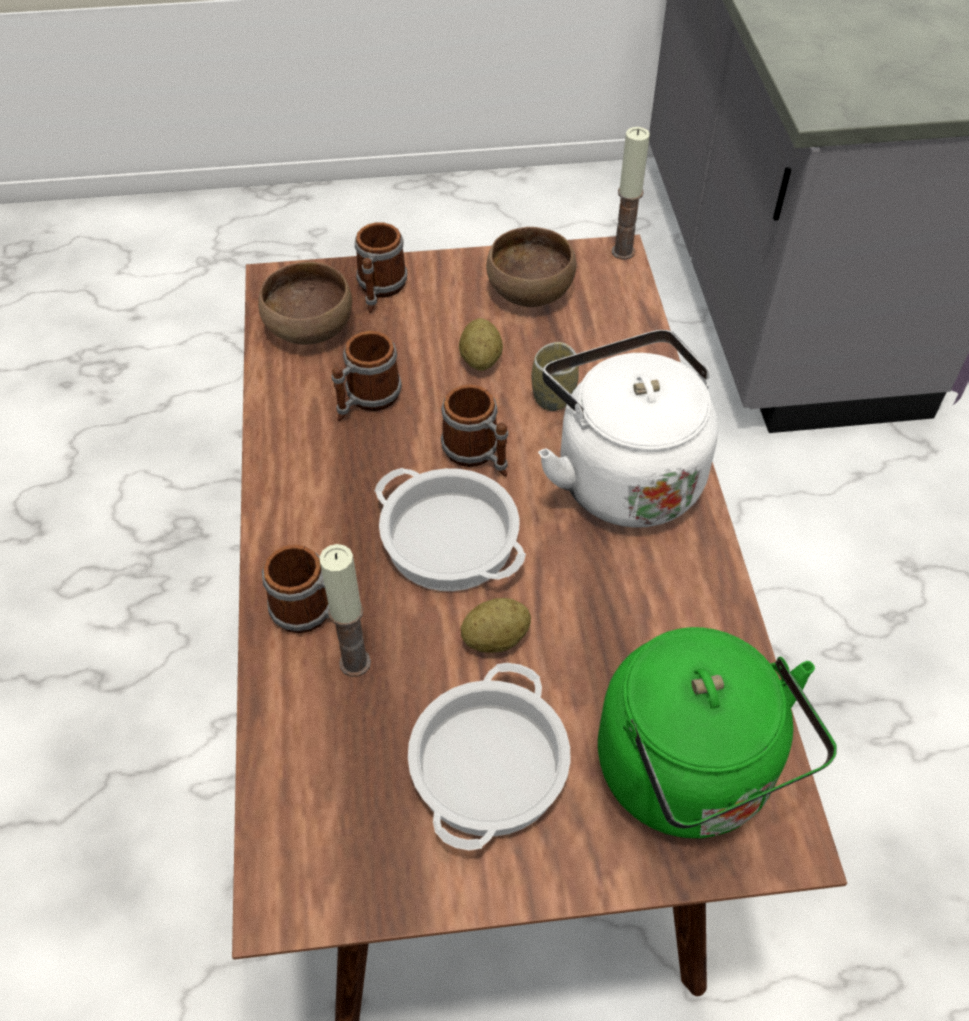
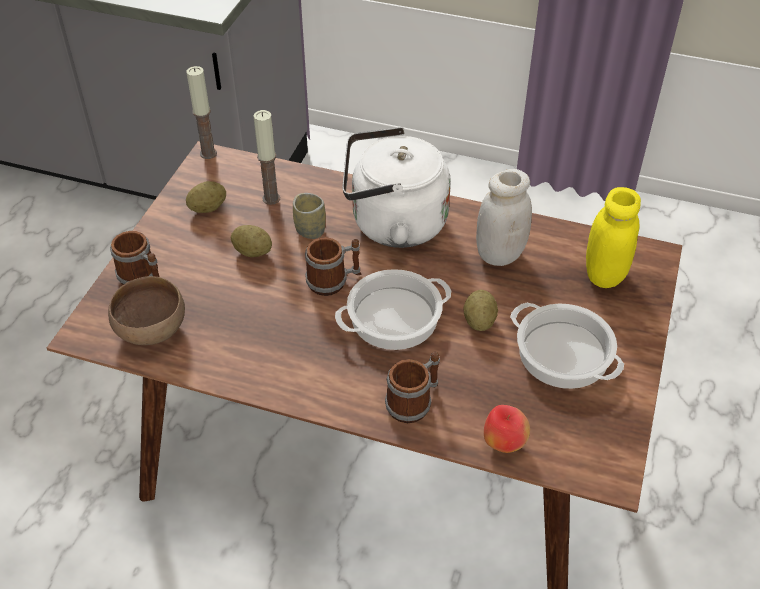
camera: 65 degrees left, 5 degrees down
(286, 741) = (503, 443): none -> apple
(355, 663) = (463, 392): candle -> candle (271, 198)
(366, 400) = (246, 320): mug -> none
(528, 291) = (208, 208): brown bowl -> potato
(645, 619) = (499, 254): none -> white jar
(691, 776) = (604, 275): green kettle -> yellow jar

